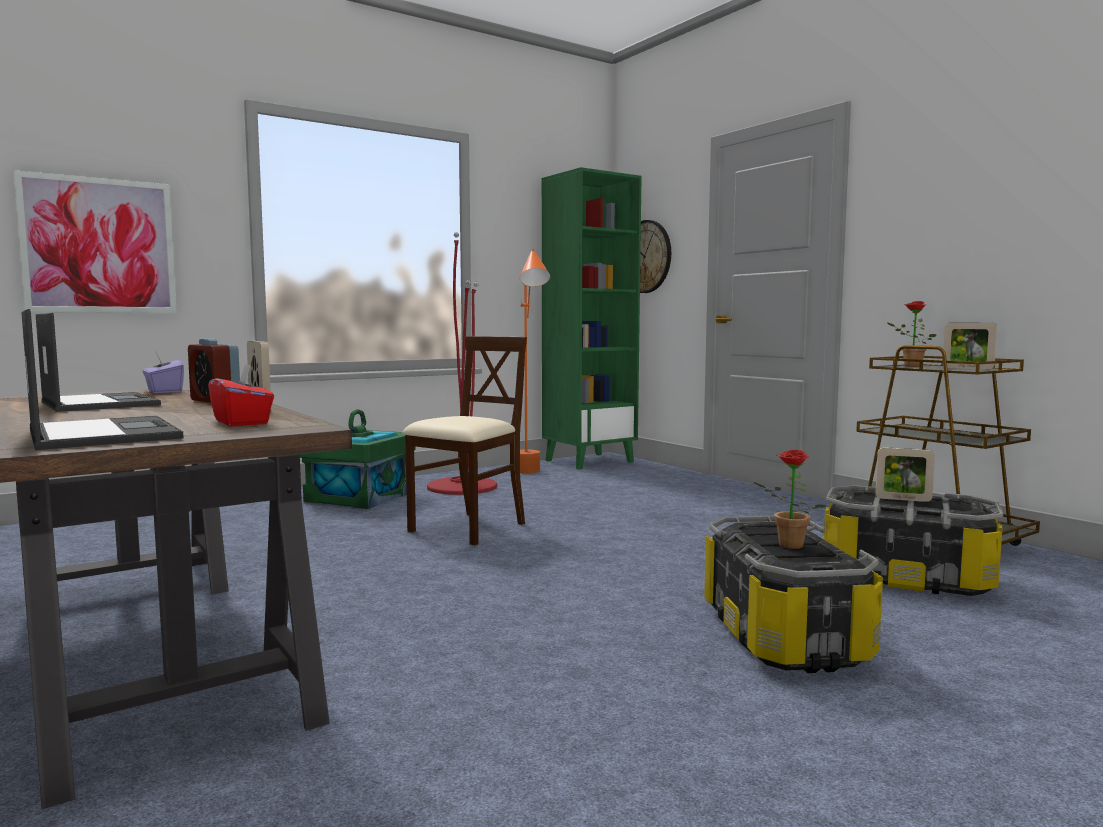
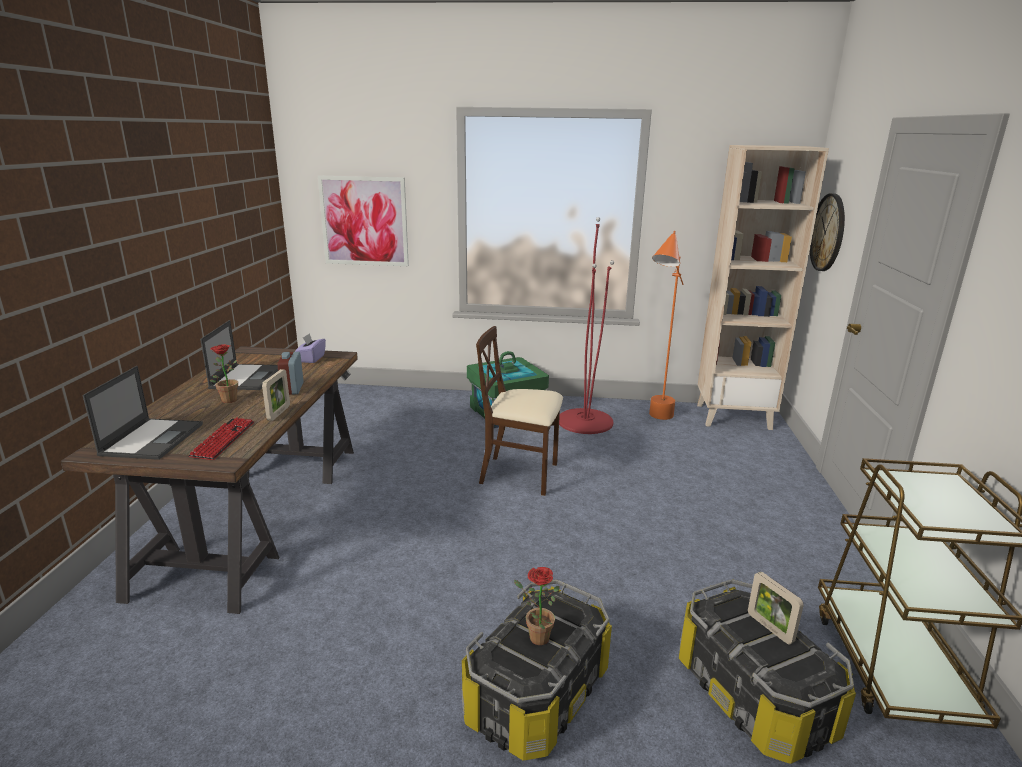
camera: 40 degrees right, 15 degrees up
(242, 422) = (223, 440): red tissue box -> keyboard
(468, 528) = (520, 474): beige chair -> beige chair turned 150 degrees counterclockwise
(589, 461) = (733, 416): green bookcase -> beige bookcase
(909, 366) = (919, 480): potted plant -> potted plant (227, 399)
(967, 368) = (963, 516): picture frame -> none

